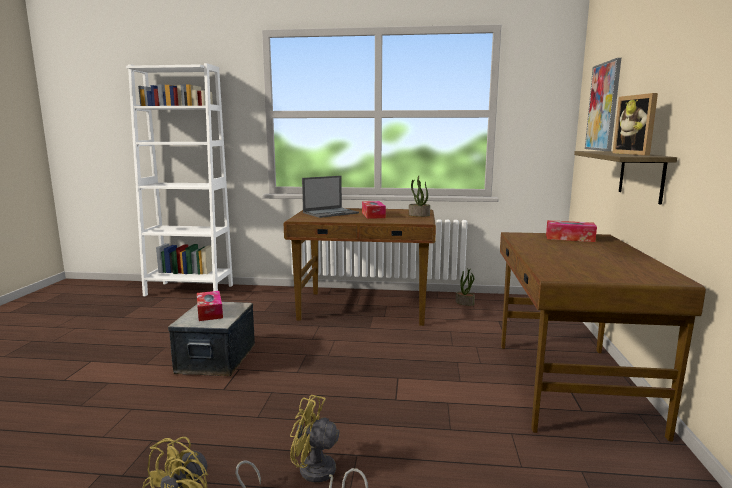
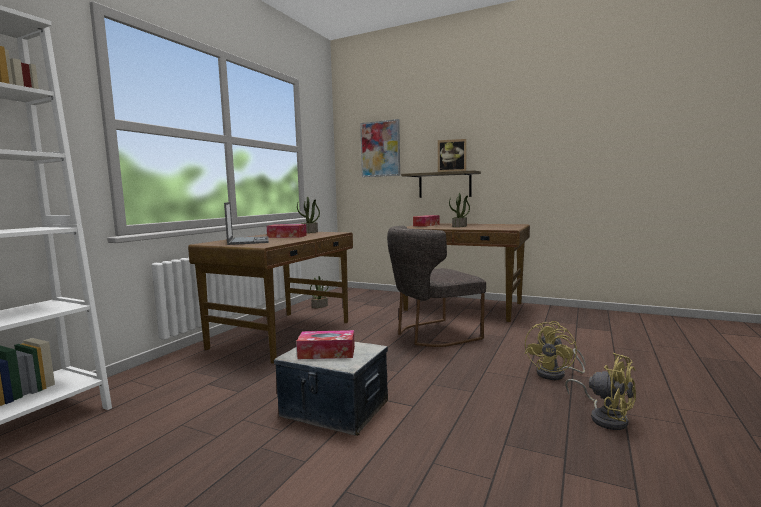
camera: 70 degrees left, 5 degrees down
(417, 376) = (432, 335): none -> grey chair
(570, 251) = (459, 226): none -> potted plant

